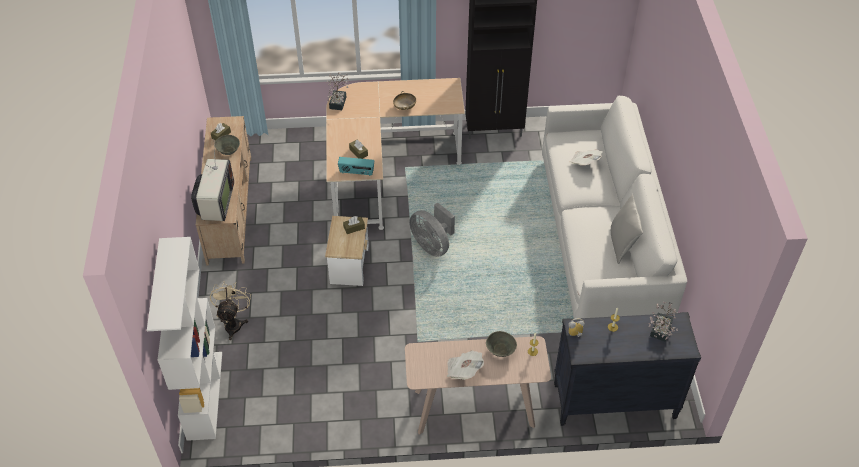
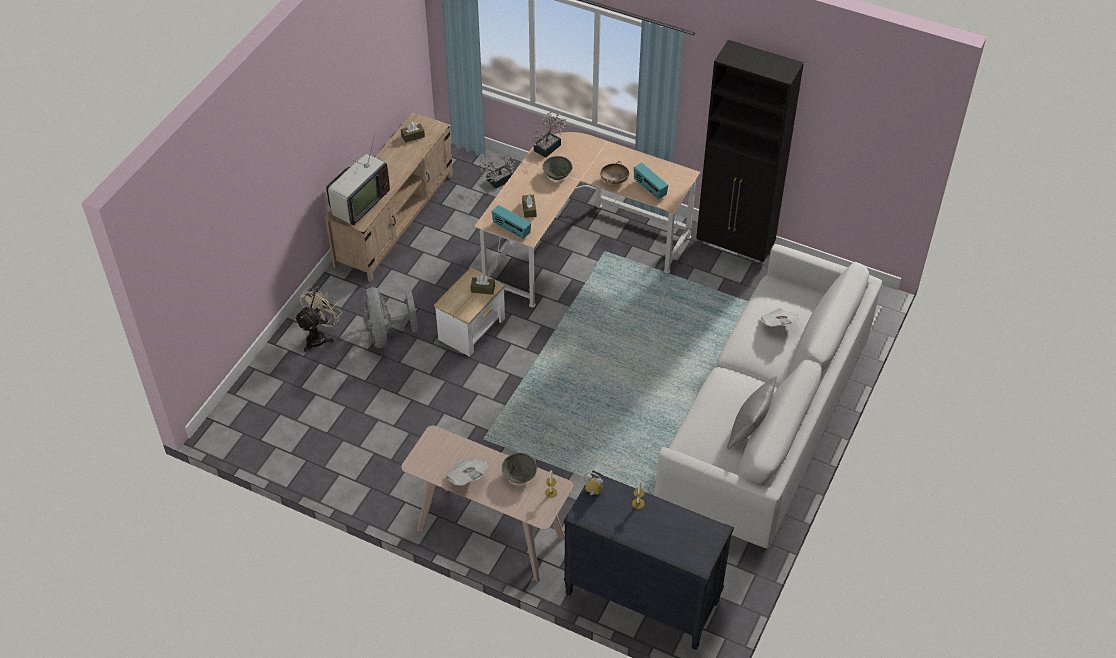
camera: 30 degrees right, 0 degrees up
(204, 394) = (245, 393): white bookcase -> none
(228, 150) = (408, 155): grey bowl -> grey bowl (557, 175)
(432, 245) = (572, 347): grey fan -> grey fan (386, 334)
(434, 103) = (649, 189): none -> radio
(659, 332) = (684, 532): potted plant -> potted plant (497, 181)

